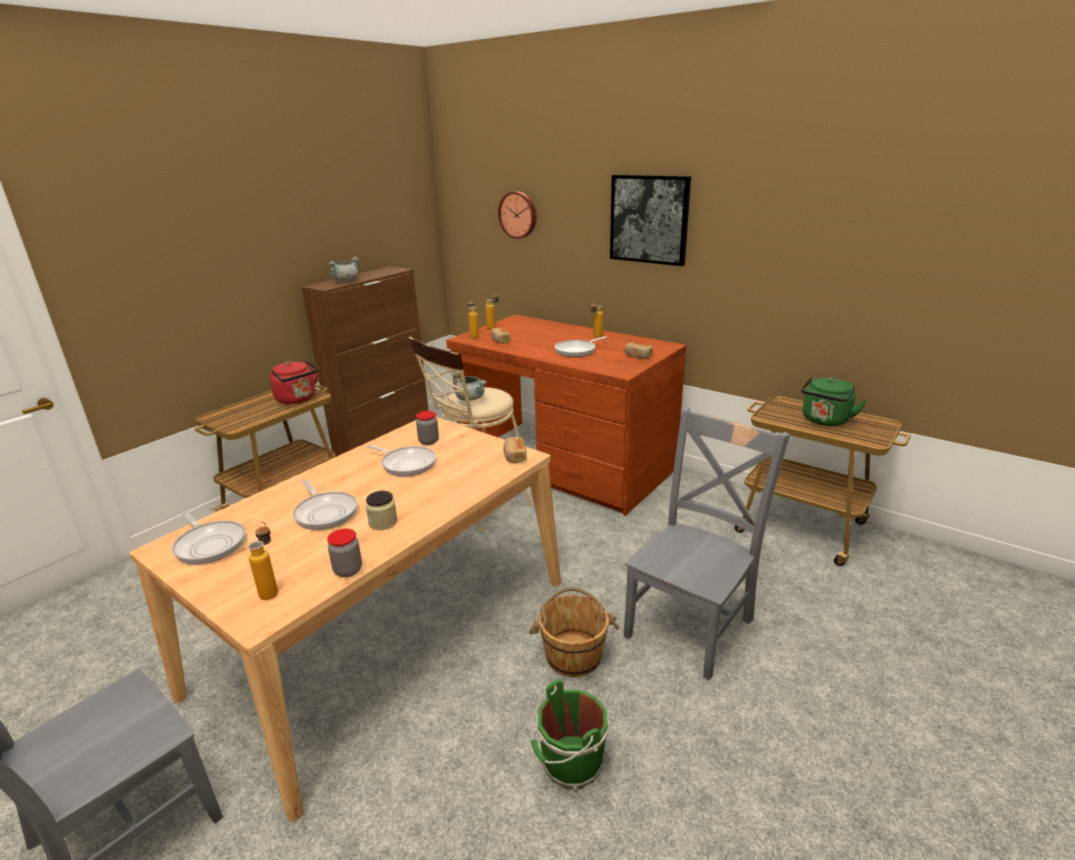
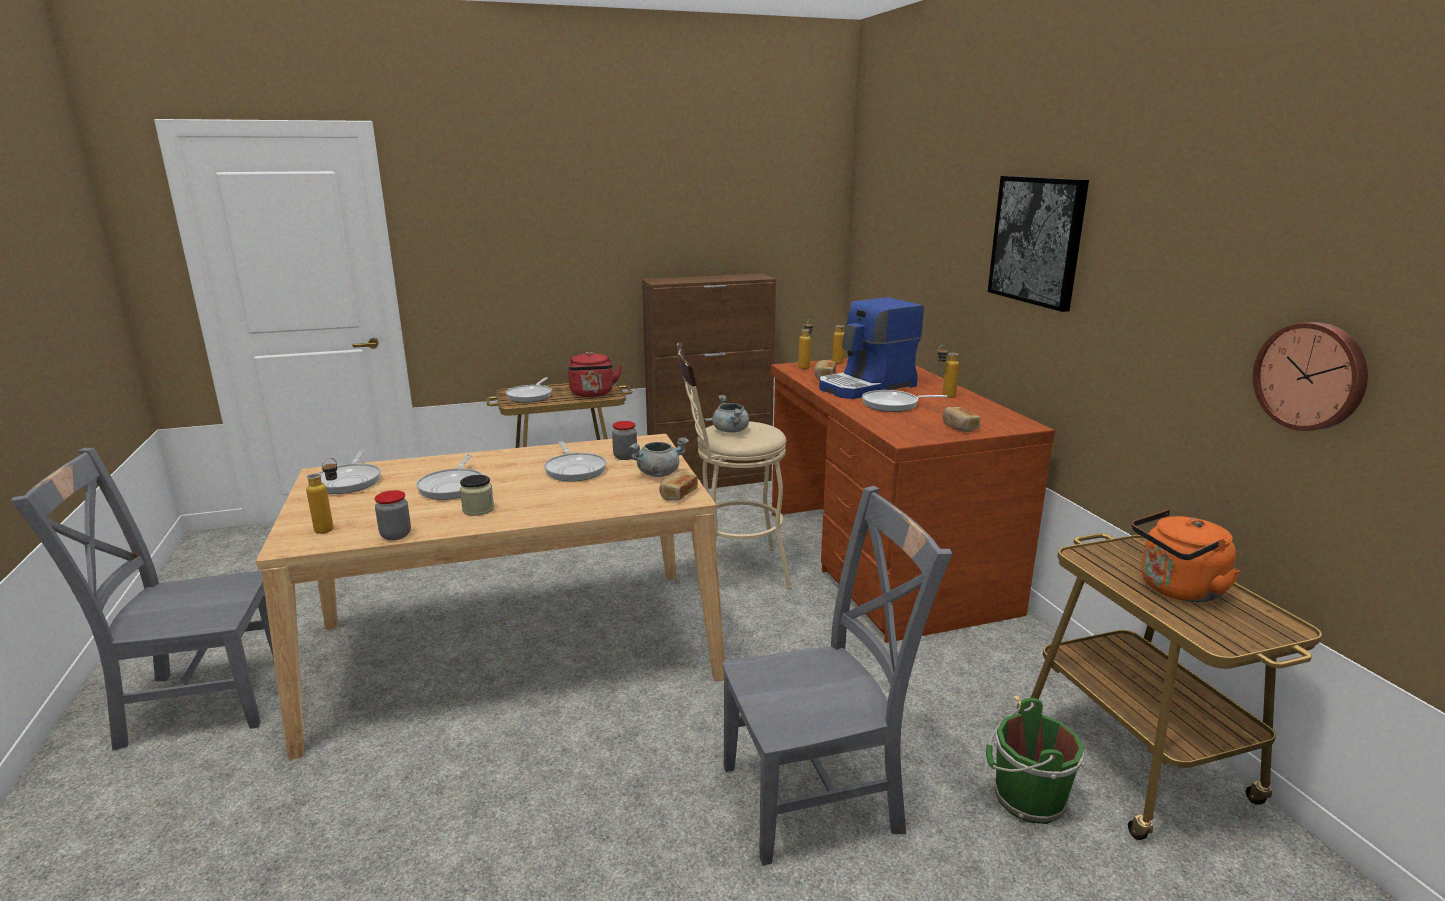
camera: 35 degrees right, 5 degrees down
(239, 415) = (531, 396): none -> frying pan
(345, 281) = (687, 280): grey cooking pot -> grey cooking pot (658, 473)
(518, 215) = (912, 225): wall clock -> wall clock (1311, 376)
(540, 342) = (867, 387): none -> coffee machine
(570, 765) = (521, 853): green bucket -> green bucket (1026, 799)
(573, 654) = (650, 755): brown bucket -> none
(825, 421) = (1177, 590): green kettle -> orange kettle

